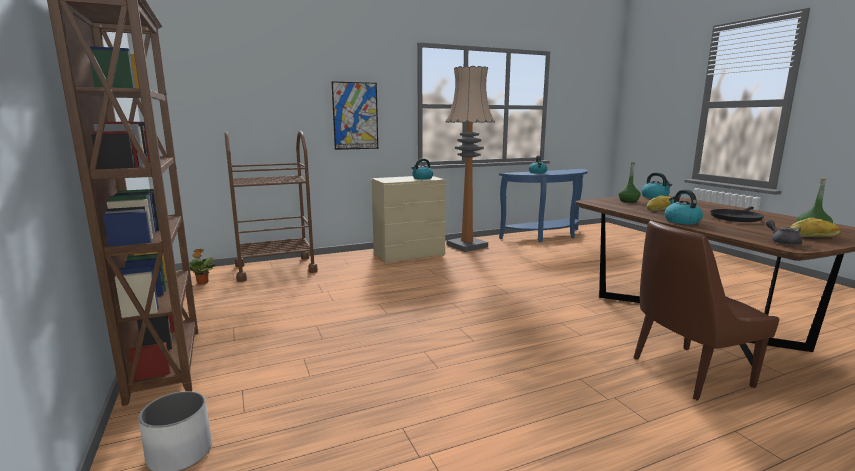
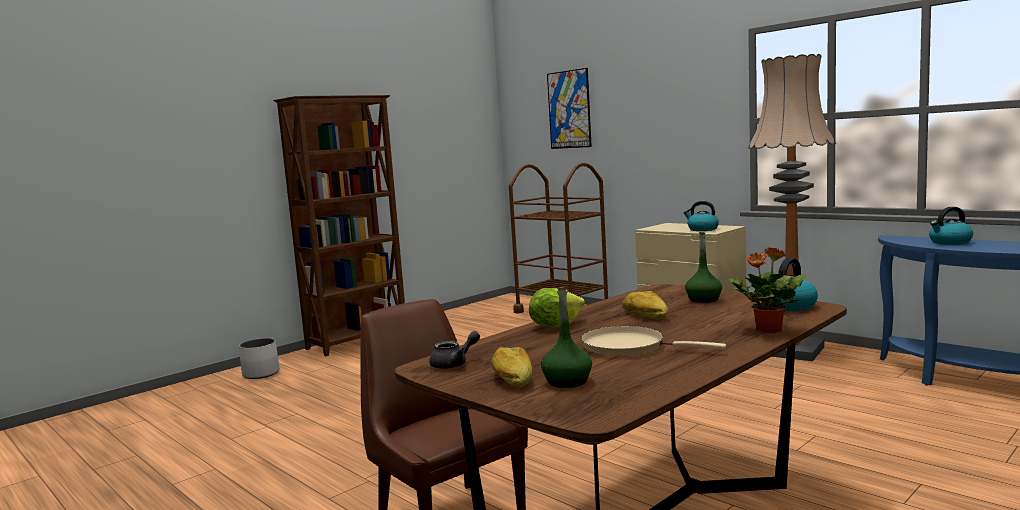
camera: 70 degrees right, 5 degrees down
(202, 283) = (500, 306): potted plant -> potted plant (767, 330)
(355, 116) = (667, 141): picture -> picture (569, 109)
(681, 221) = (555, 325): kettle -> lettuce
(736, 218) = (629, 346): black frying pan -> beige frying pan

